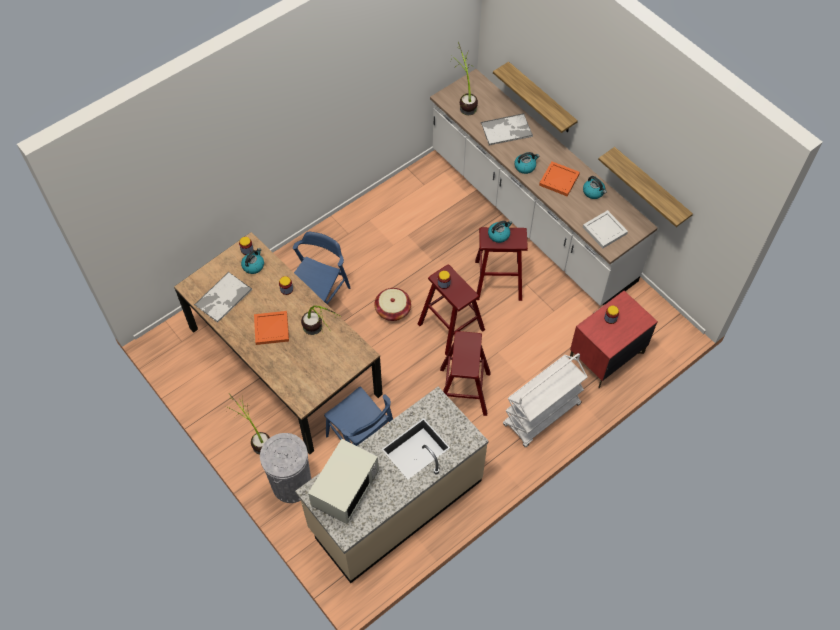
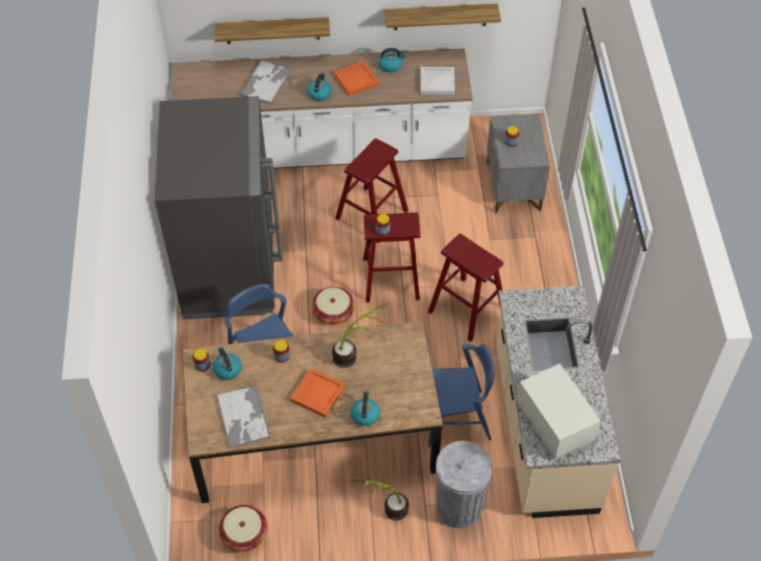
camera: 55 degrees left, 5 degrees down
(184, 367) = (244, 534): none -> basket
(381, 226) = (230, 268): none -> grey fridge
(465, 101) = (202, 91): potted plant -> none
(499, 235) = (365, 160): kettle -> kettle (365, 414)
(541, 415) = (536, 266): white cart -> none
(606, 356) = (513, 187): red nightstand -> grey nightstand

